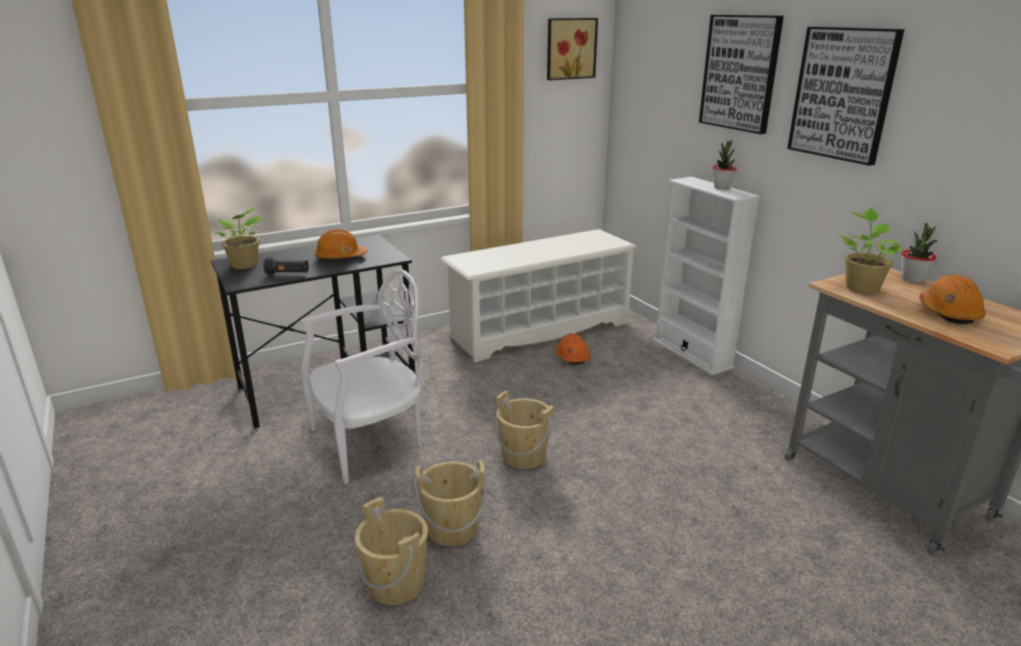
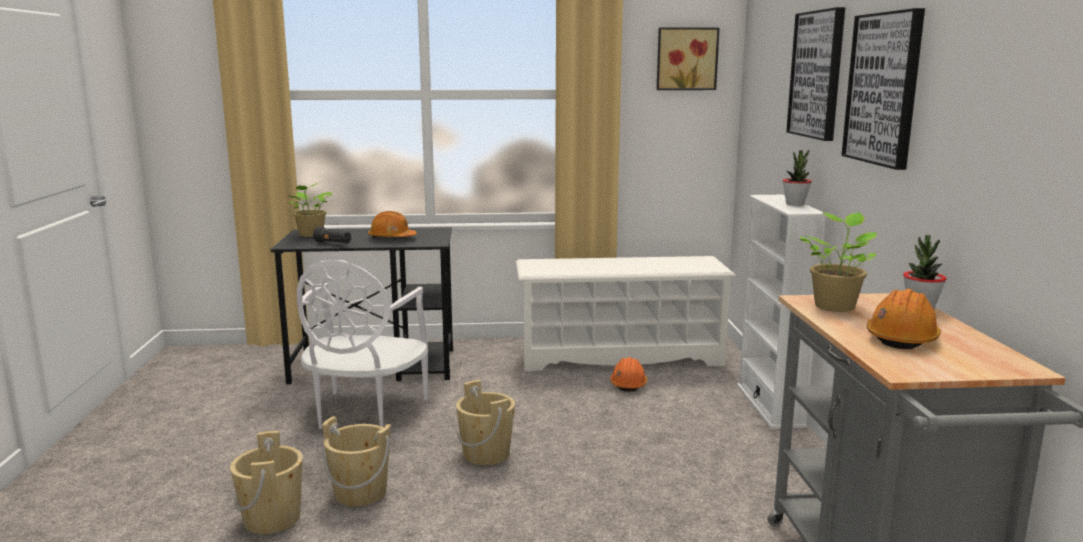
camera: 25 degrees right, 10 degrees down
(370, 441) = (365, 413): white chair -> white chair turned 105 degrees clockwise

